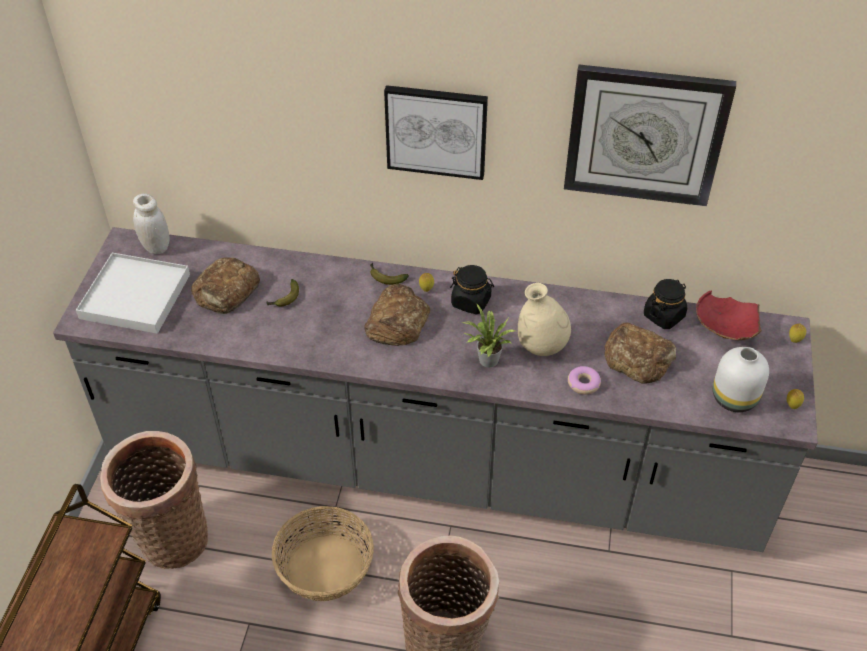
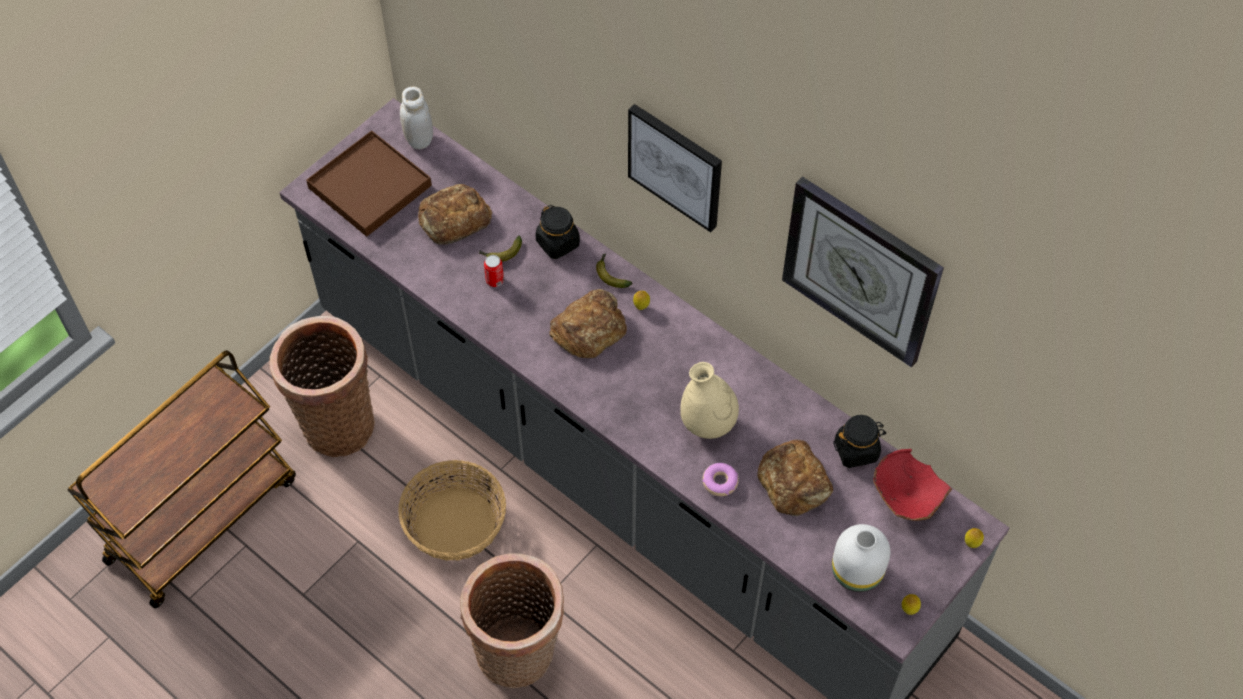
camera: 30 degrees right, 10 degrees up
(135, 296) = (370, 186): white tray -> brown tray
(293, 320) = (494, 280): none -> can
(471, 302) = (675, 341): black jar -> black jar (558, 243)
(486, 361) = (644, 412): potted plant -> none

